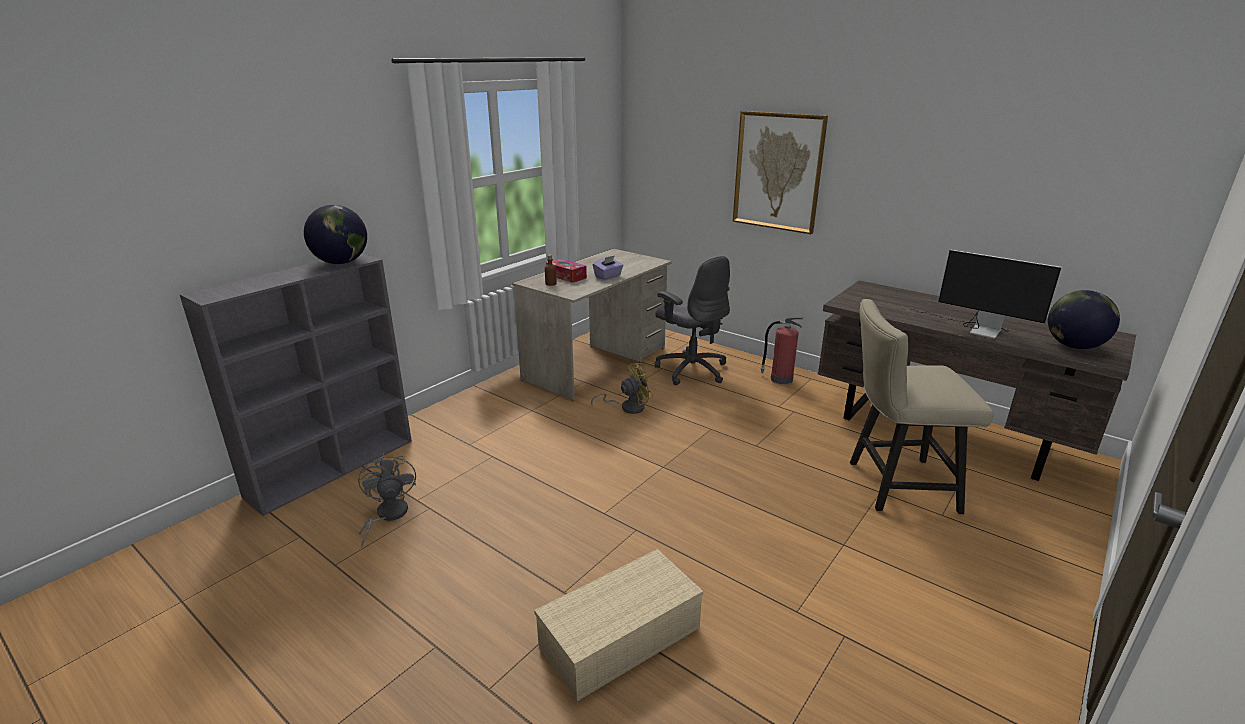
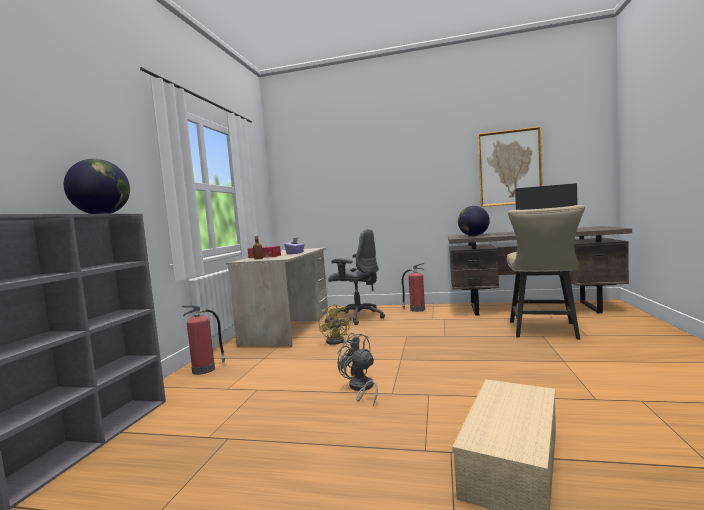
camera: 25 degrees left, 20 degrees down
(387, 516) = (184, 458): grey fan -> grey fan (361, 388)
(468, 407) = (205, 369): none -> fire extinguisher
(628, 407) = (337, 340): yellow fan -> yellow fan turned 120 degrees clockwise
(778, 171) = (383, 182): picture -> picture (509, 168)
(893, 485) = (544, 331): beige chair -> beige chair turned 45 degrees counterclockwise
(1073, 346) = (591, 229): globe -> globe (474, 236)

